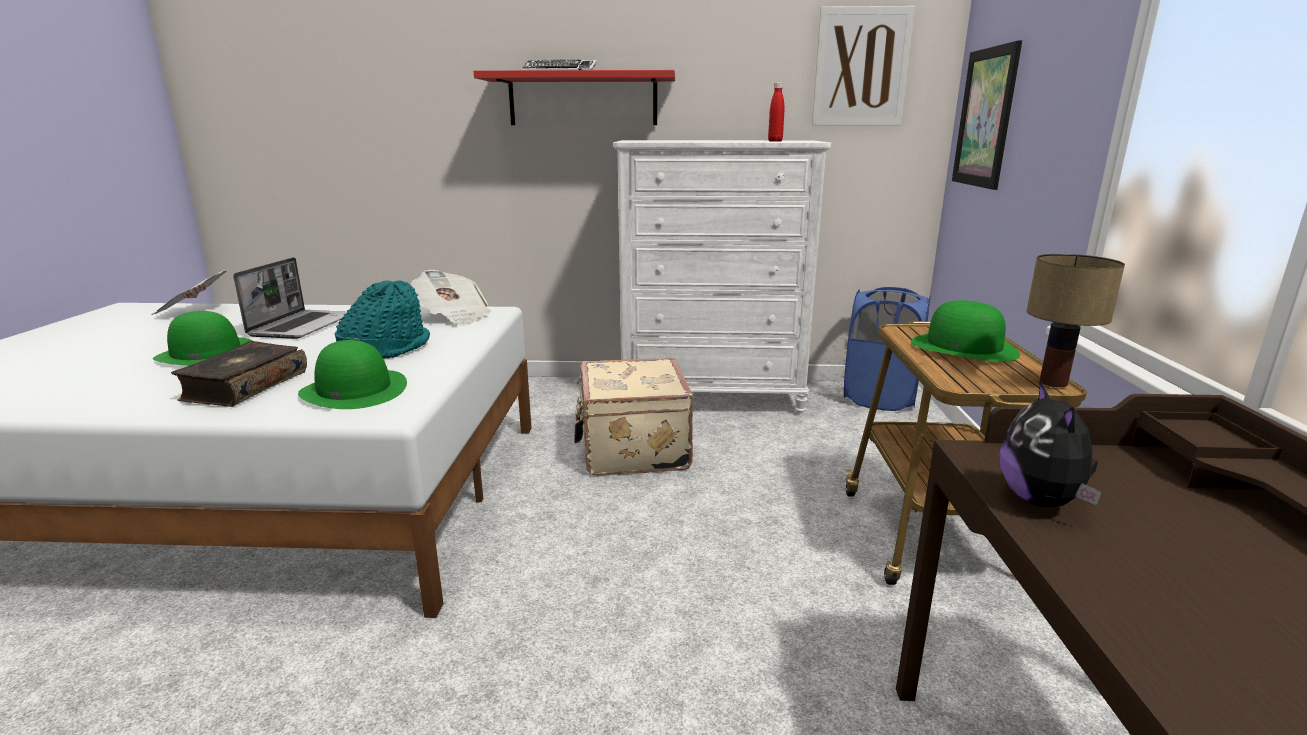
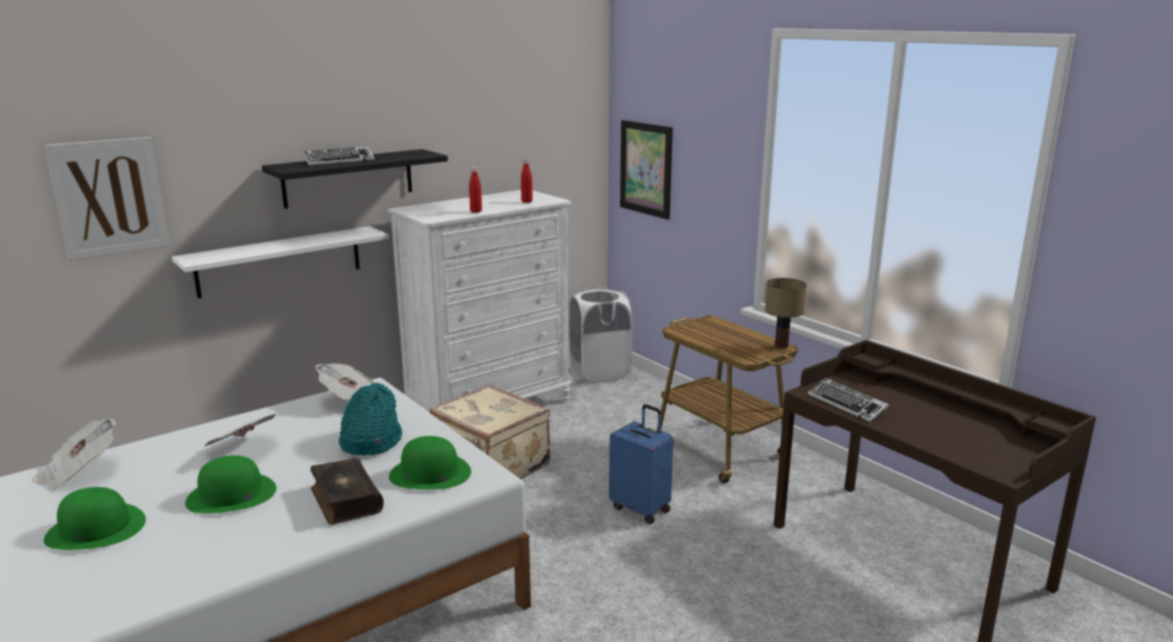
camera: 40 degrees left, 0 degrees up
(302, 326) = (242, 448): laptop -> newspaper
(504, 182) = (280, 261): none -> white shelf
(583, 100) = (348, 178): red shelf -> black shelf
(693, 141) = (476, 211): none -> red bottle
(725, 565) = (641, 508): none -> blue suitcase
(861, 67) = (550, 131): picture -> picture (109, 197)
(880, 398) = (599, 372): blue laundry basket -> white laundry basket
(964, 347) = (721, 334): green hat -> green hat (96, 529)
(1042, 501) = (846, 404): plush toy -> keyboard

